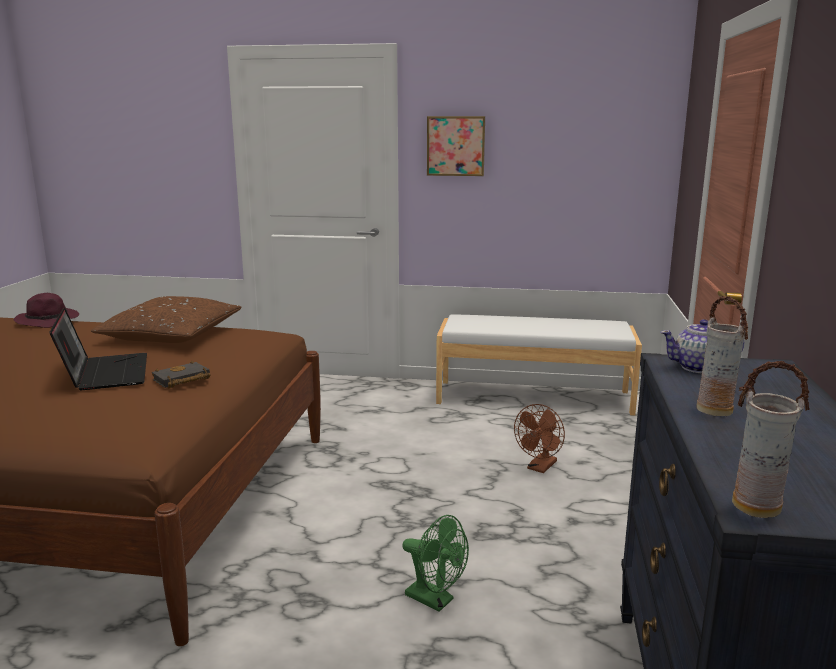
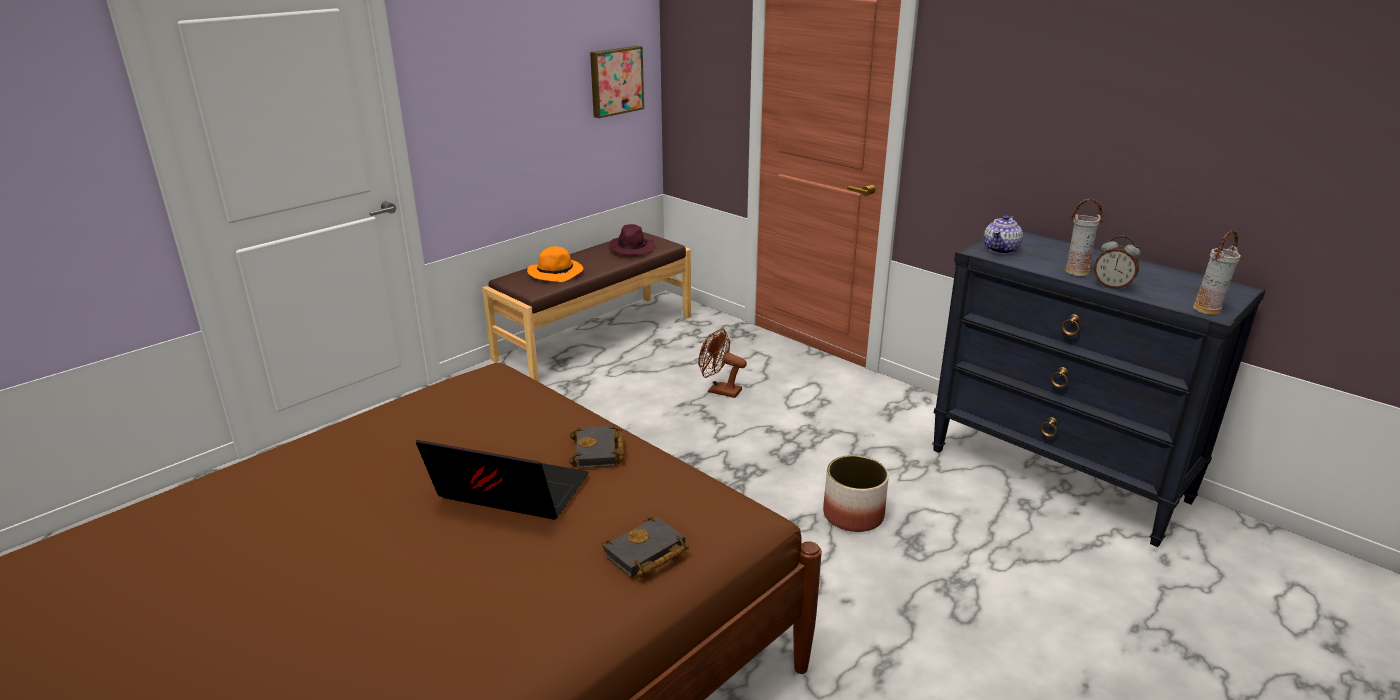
camera: 55 degrees left, 10 degrees up
(49, 321) = (157, 506): purple hat -> purple hat (631, 249)
(51, 424) = (645, 554): none -> black book
(171, 335) = (411, 426): brown pillow -> none
(435, 600) = (852, 515): green fan -> planter
(456, 146) = (465, 76): picture -> picture (615, 81)
(495, 323) = (556, 273): none -> orange hat
(533, 397) = (595, 336): white bench -> brown bench
(540, 467) = (719, 390): brown fan -> brown fan turned 135 degrees clockwise
(710, 434) = (1112, 286): none -> alarm clock

